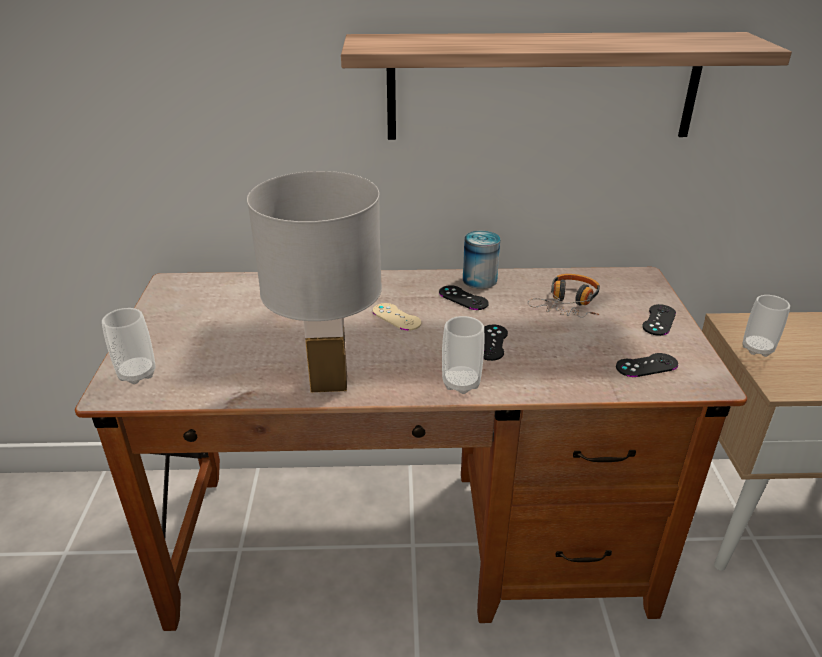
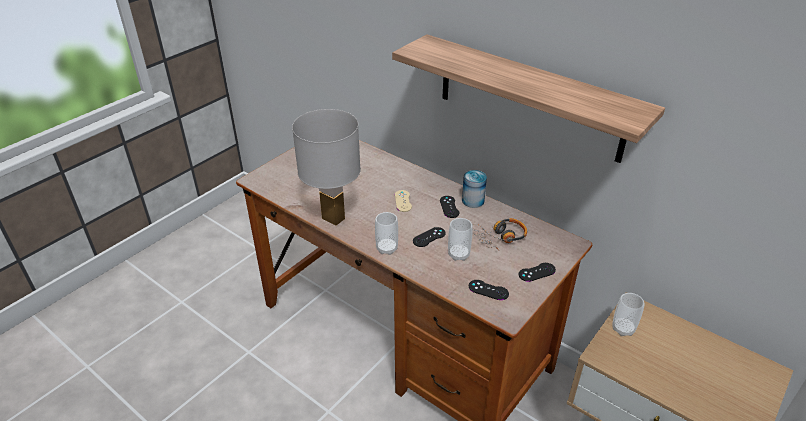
camera: 40 degrees right, 5 degrees up
(137, 374) = (270, 175): cup -> cup (458, 254)

